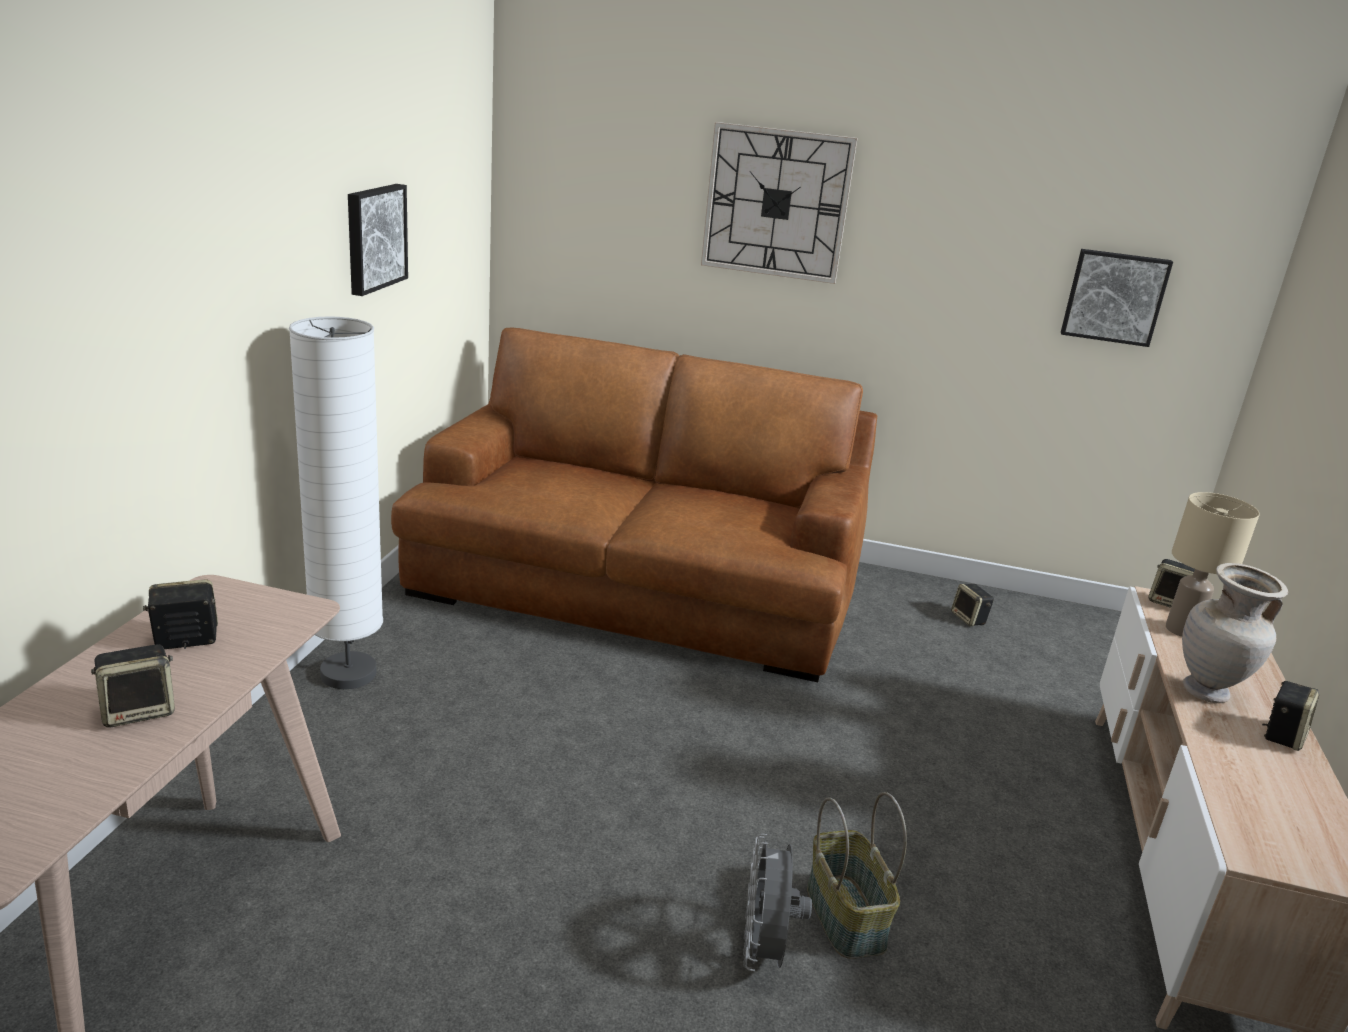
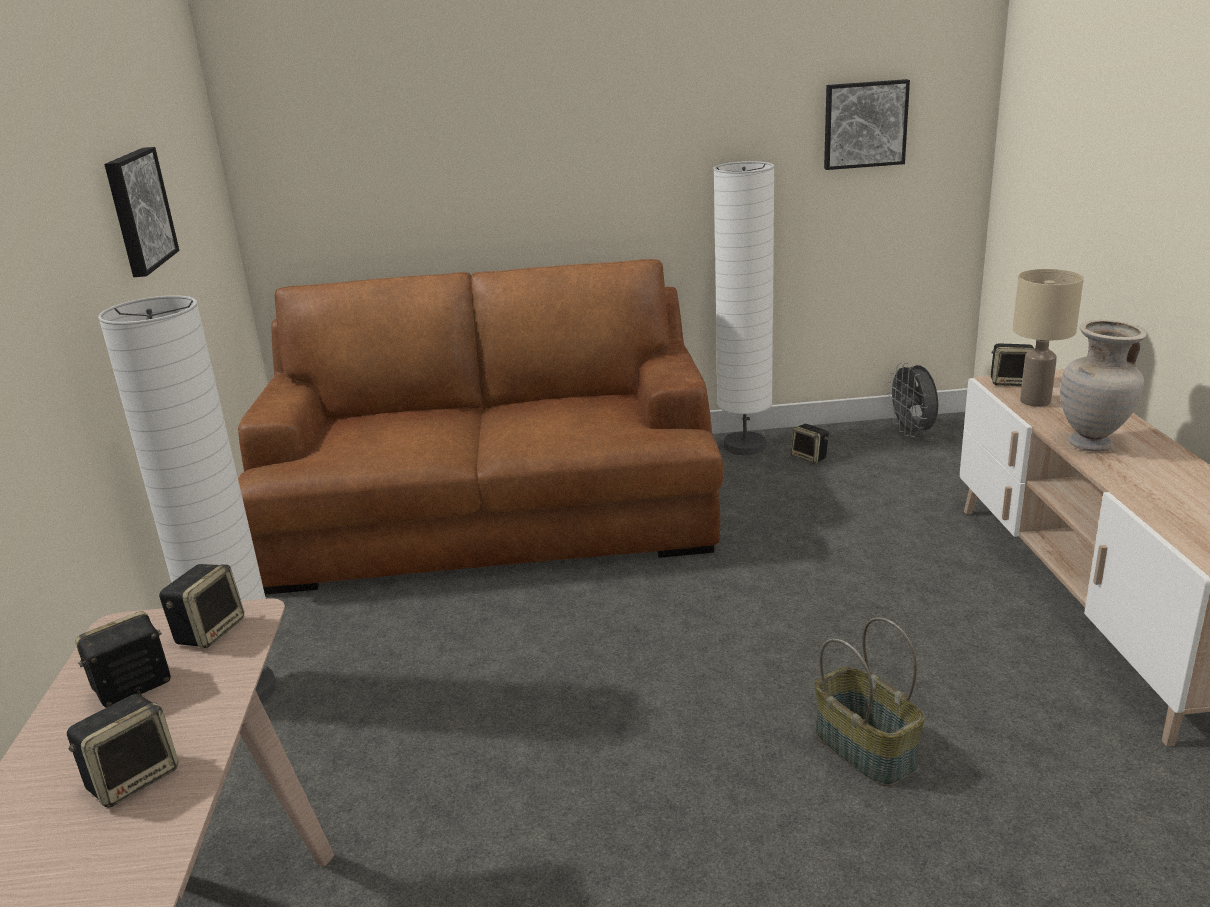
camera: 15 degrees left, 0 degrees up
(764, 952) = (815, 808): grey fan -> grey fan (912, 432)
(776, 203) = (530, 99): wall clock -> none
(911, 589) = (744, 446): none -> white floor lamp
(1282, 735) = (1170, 460): speaker -> speaker (209, 631)

